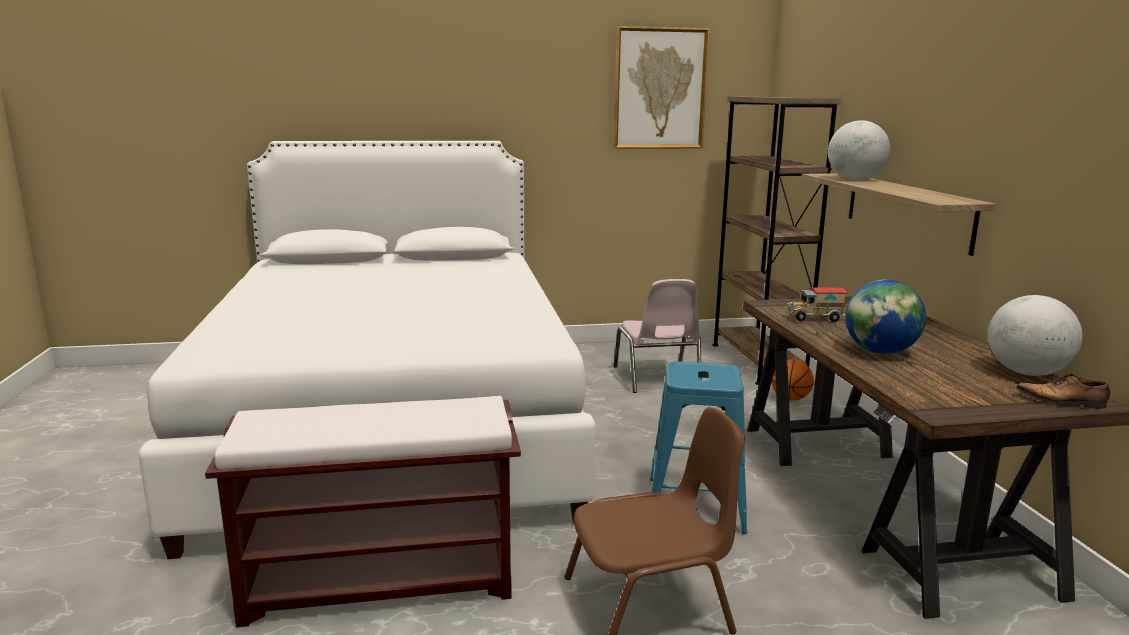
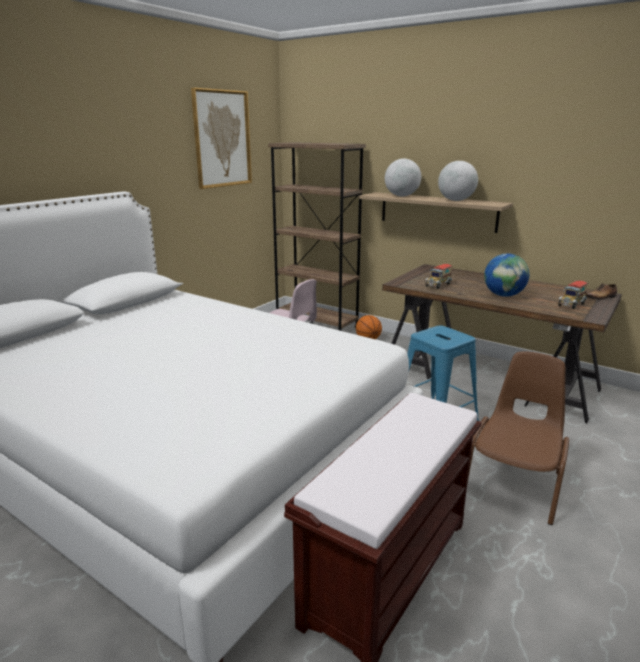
camera: 45 degrees left, 5 degrees up
(960, 391) = (571, 305): none -> toy truck
(1027, 373) = (562, 288): globe -> globe (456, 200)

